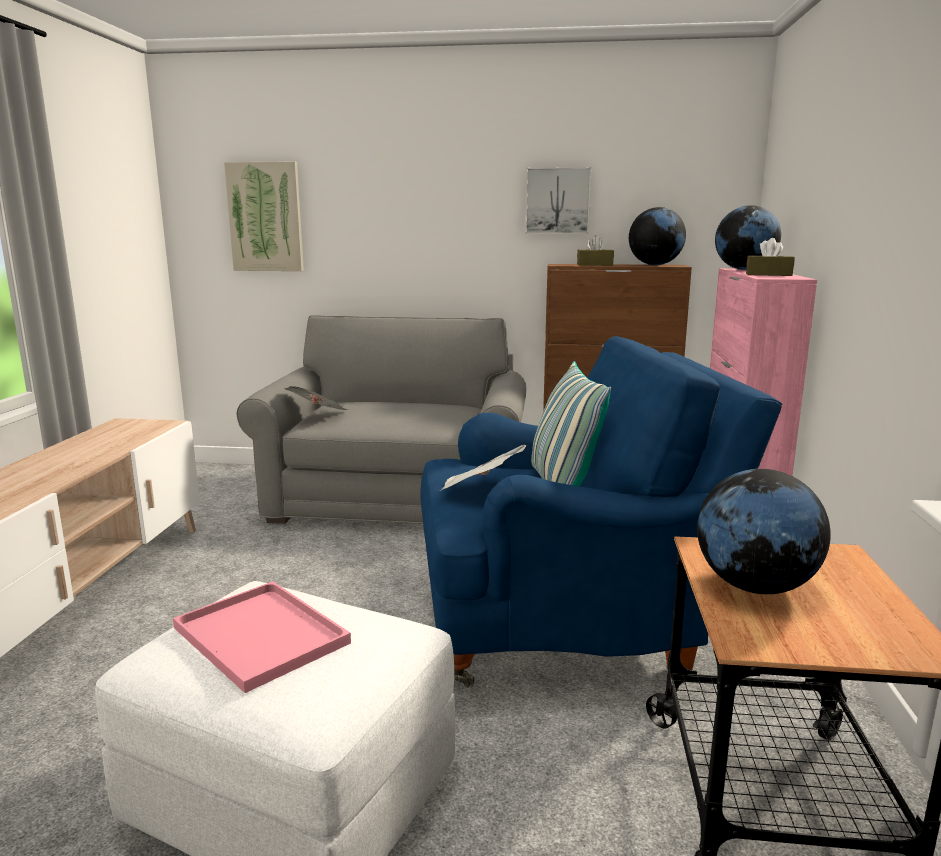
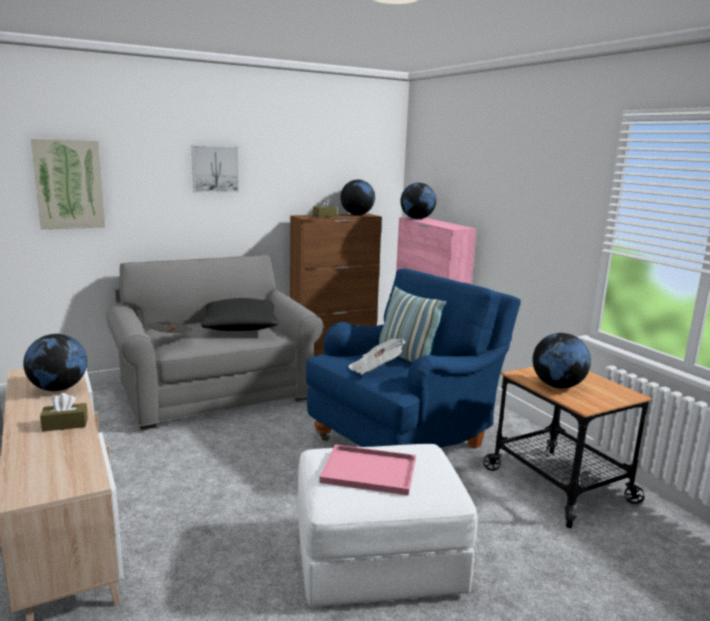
camera: 35 degrees left, 0 degrees up
(113, 442) = (58, 388): none -> globe
(422, 413) = (240, 327): none -> black pillow
(557, 201) = (293, 173): picture -> picture (215, 169)
(768, 274) = (444, 224): brown tissue box -> brown tissue box (65, 424)

